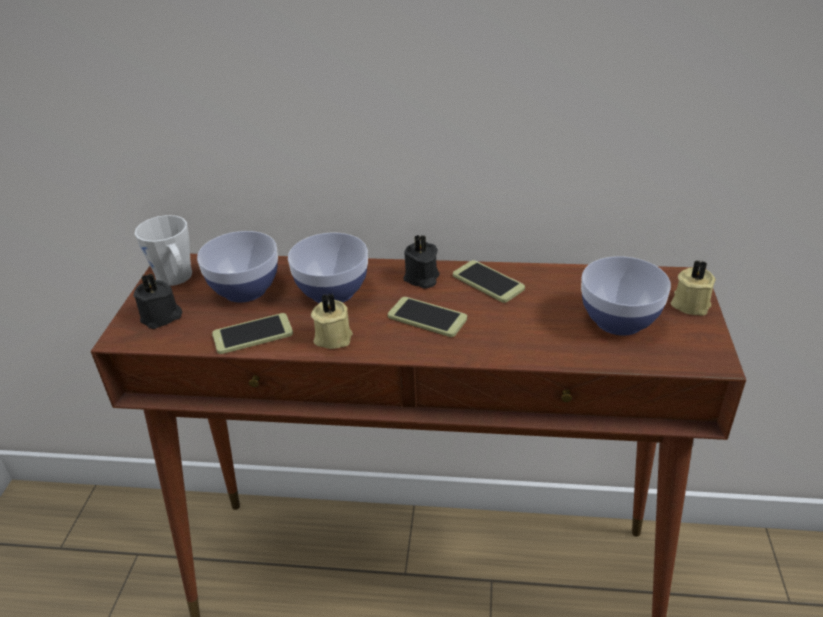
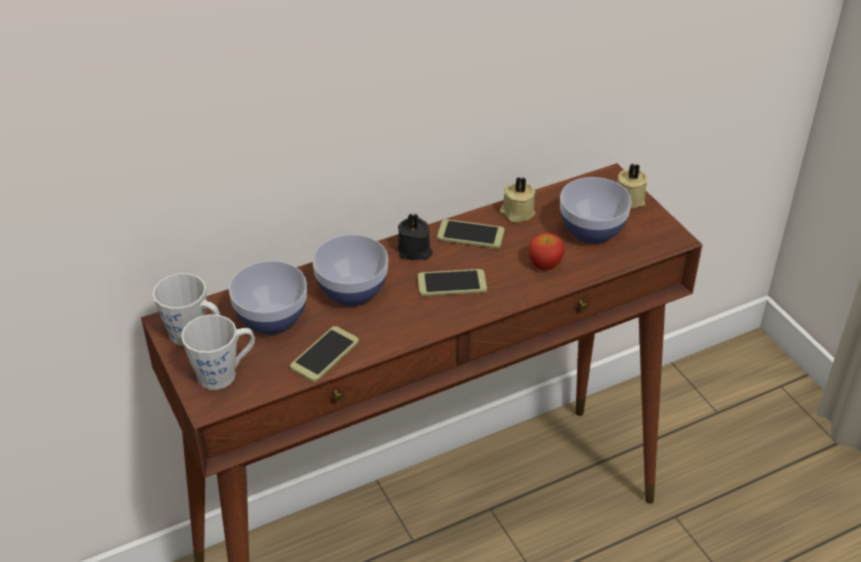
camera: 35 degrees left, 5 degrees up
(162, 317) = (224, 373): black candle -> grey mug
(332, 337) = (393, 329): beige candle -> beige candle (517, 212)
(538, 334) = (545, 264): none -> apple

